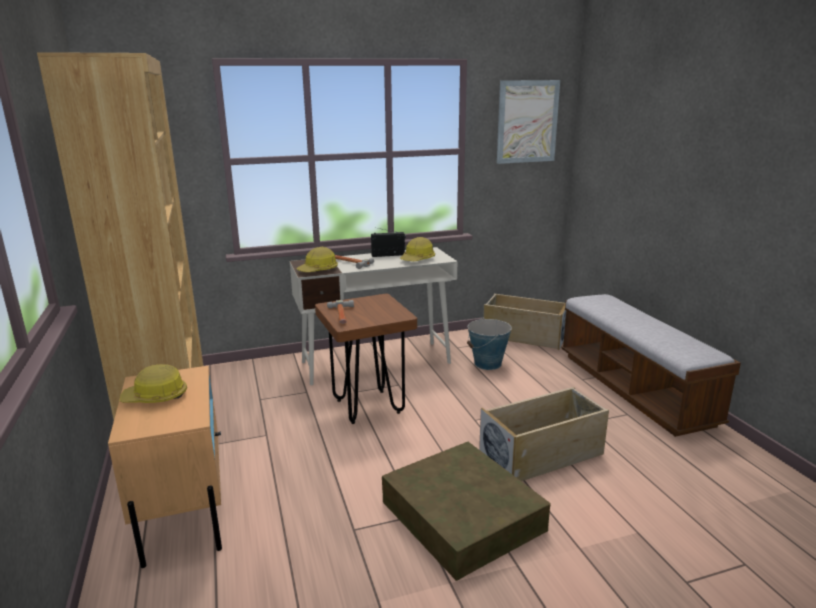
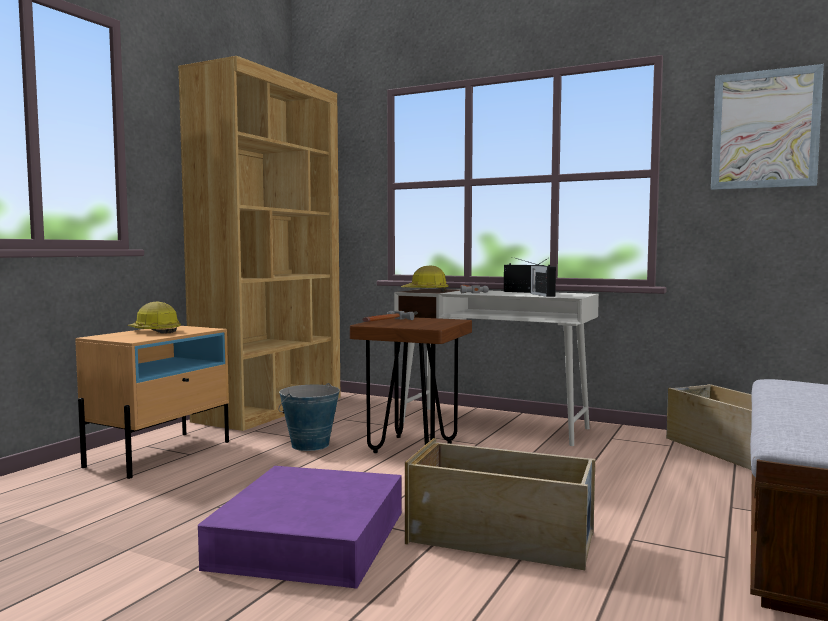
camera: 45 degrees right, 15 degrees down
(418, 259) = (542, 295): hard hat -> radio
(462, 516) = (310, 539): brown storage box -> purple storage box
(488, 364) = (619, 458): bucket -> bucket (310, 445)

